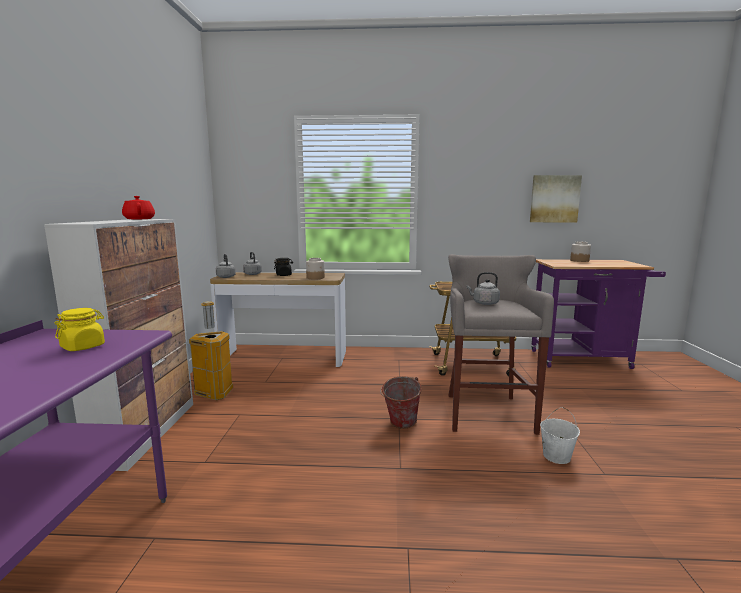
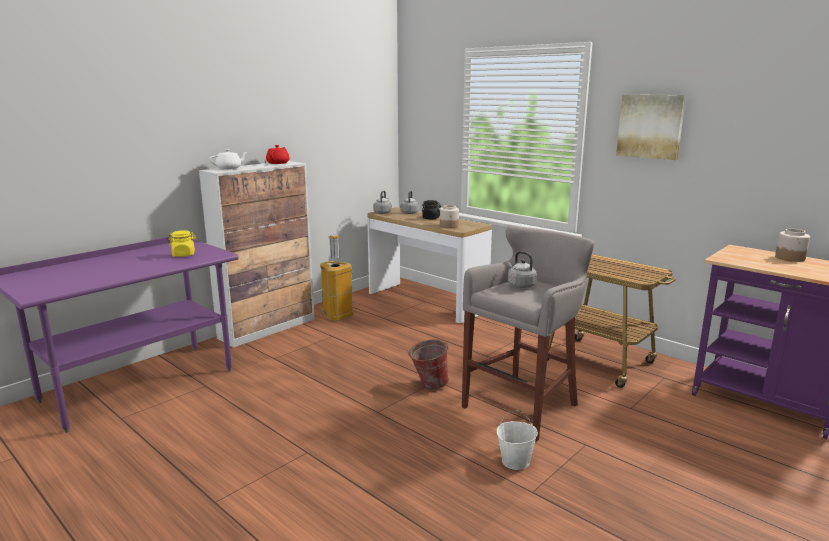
camera: 40 degrees right, 5 degrees up
(92, 222) = (229, 168): none -> white teapot
(554, 199) = (770, 160): picture -> picture (650, 126)

